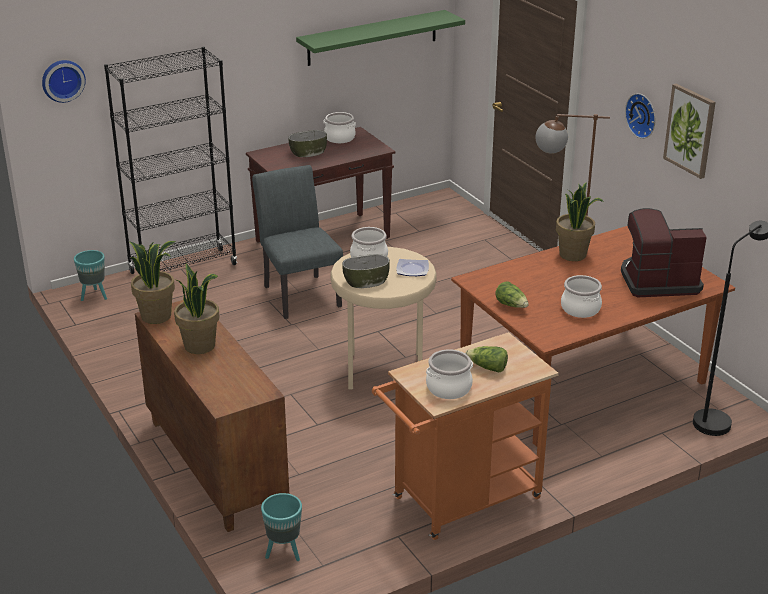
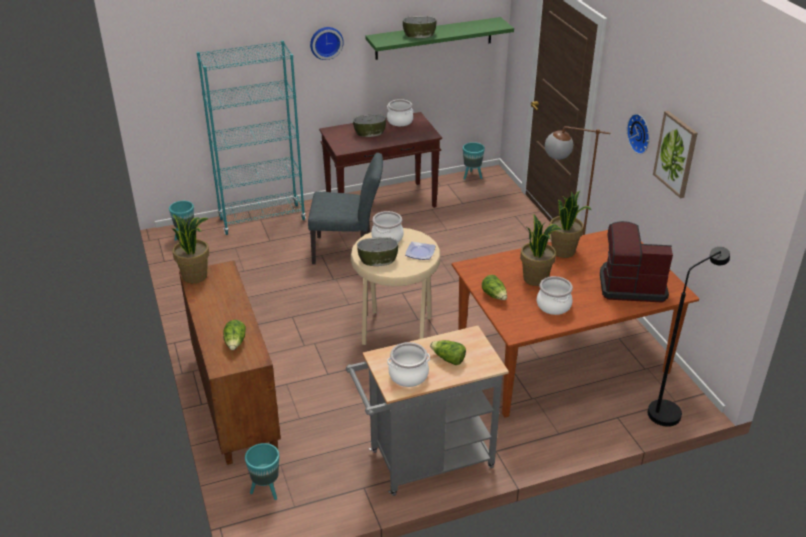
camera: 10 degrees right, 5 degrees up
(62, 80) = (162, 63): wall clock -> wall clock (326, 42)
(183, 268) = (262, 219): black bookcase -> turquoise bookcase
(200, 345) = (220, 308): potted plant -> potted plant (536, 278)
(232, 379) = (235, 343): none -> lettuce
(299, 293) = (348, 251): grey chair -> grey chair turned 105 degrees clockwise
(359, 33) = (419, 35): none -> bowl
(421, 202) = (472, 176): none -> turquoise planter
(459, 502) = (424, 462): orange cart -> grey cart

